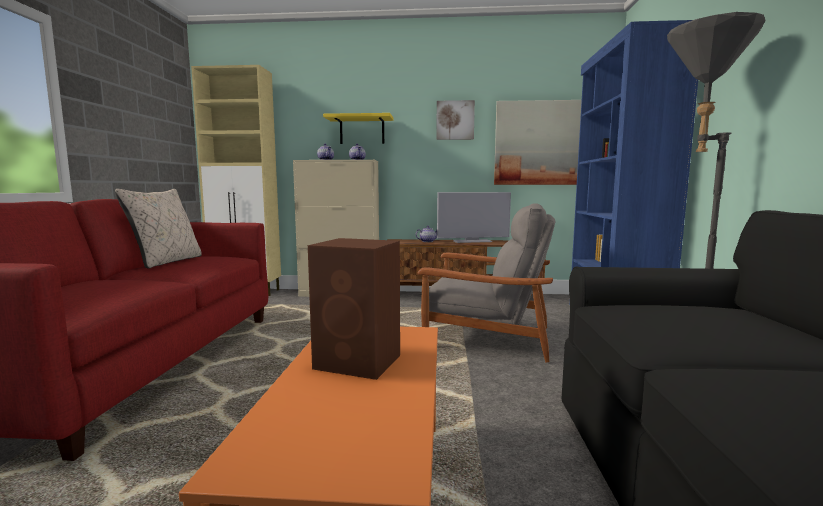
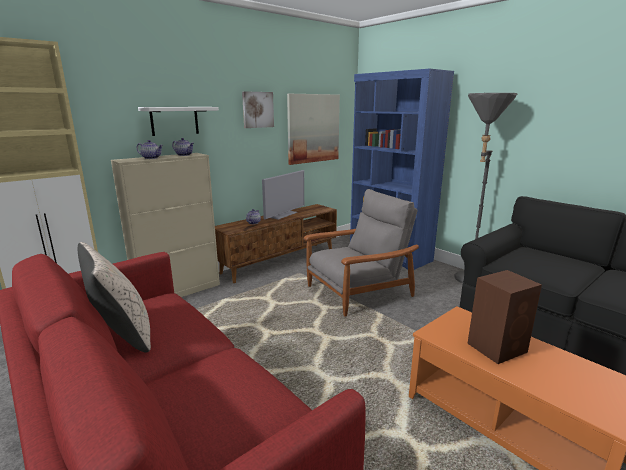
camera: 45 degrees left, 10 degrees up
(362, 130) = (174, 121): yellow shelf -> white shelf

